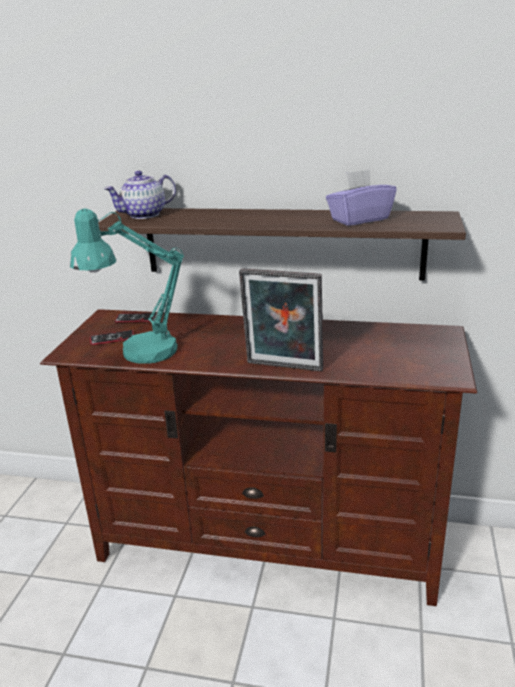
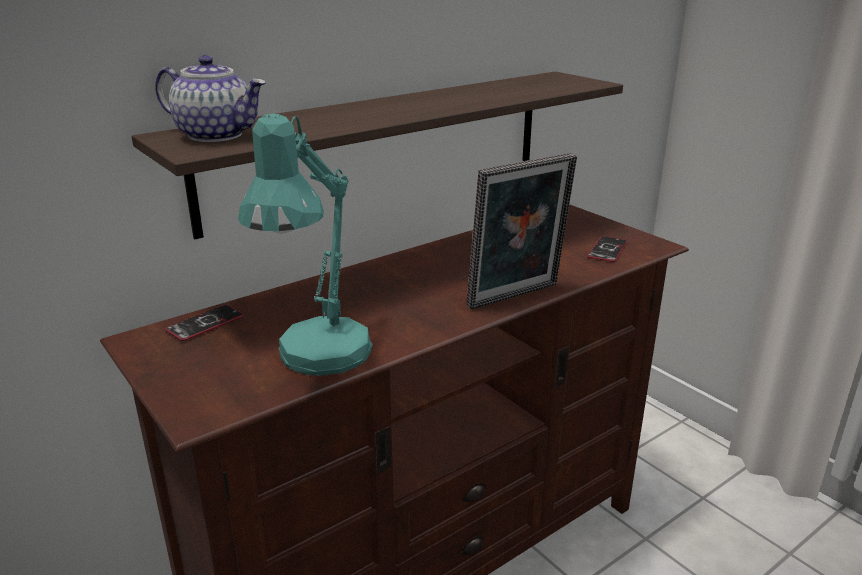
camera: 50 degrees left, 0 degrees up
(112, 338) = (229, 362): phone -> phone (607, 250)
(144, 215) = (217, 135): teapot -> teapot turned 75 degrees counterclockwise
(359, 219) = (503, 91): purple tissue box -> none

